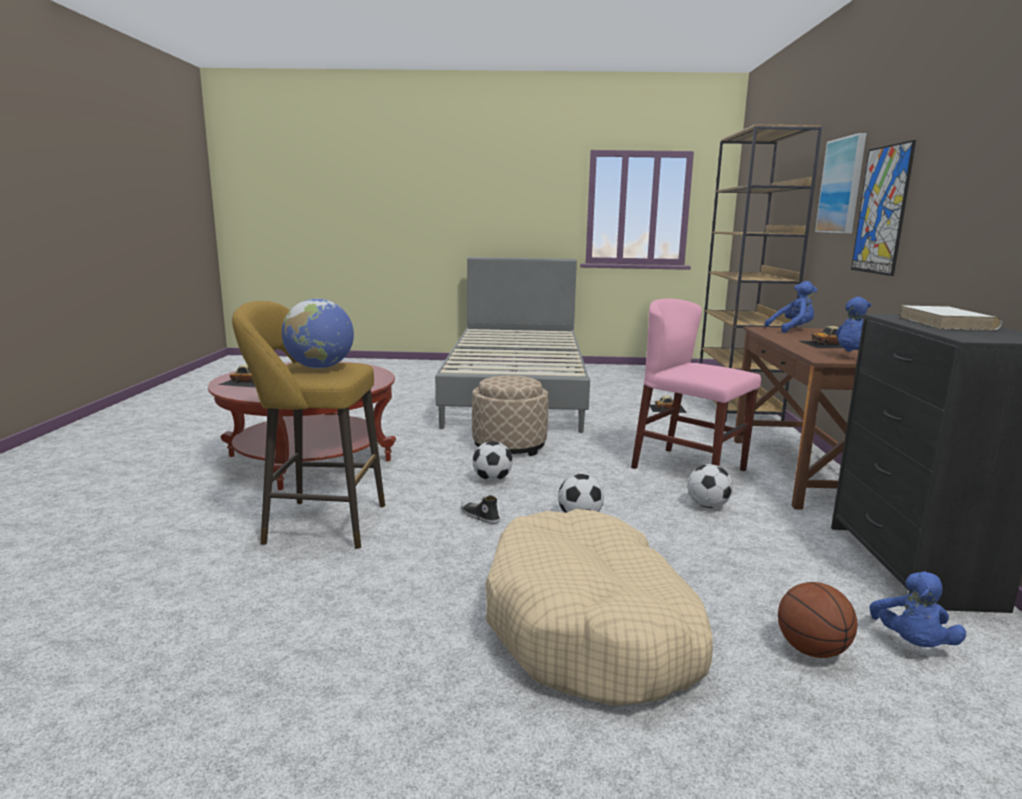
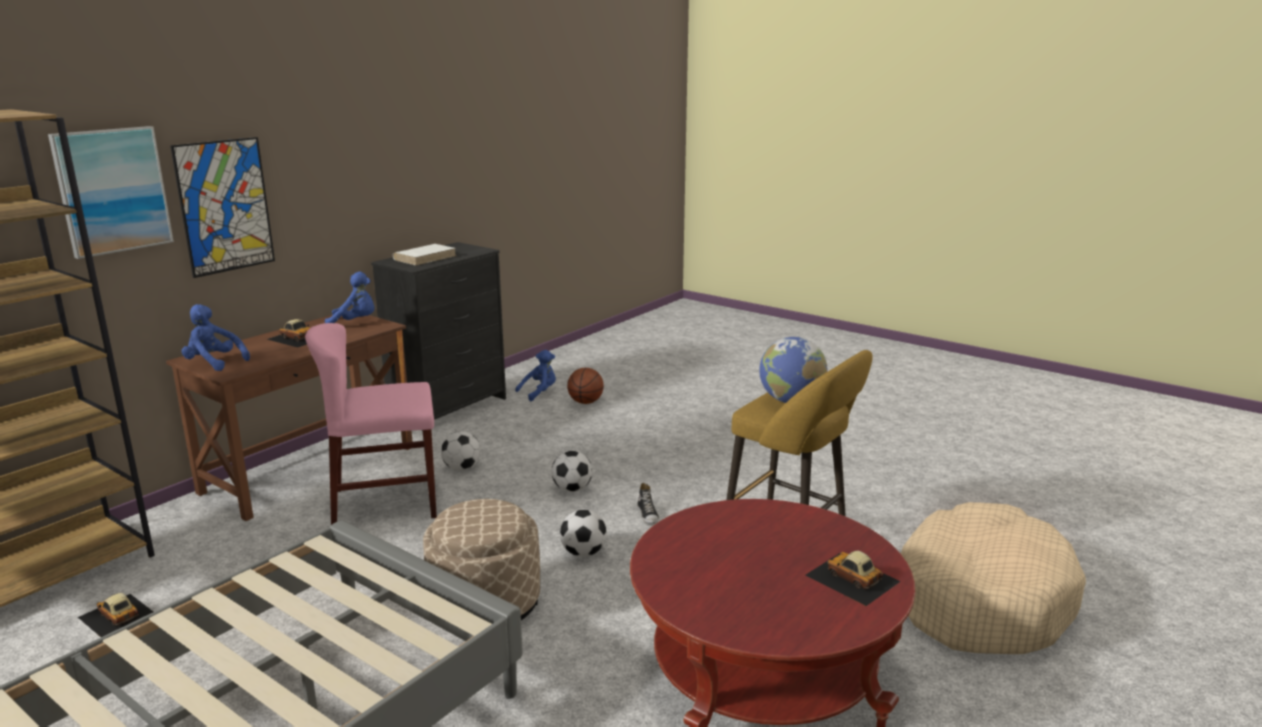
camera: 145 degrees left, 5 degrees up
(592, 629) = (670, 433): beige dog bed -> beige dog bed (981, 599)
(689, 469) = (385, 503): pink chair -> pink chair turned 90 degrees clockwise

